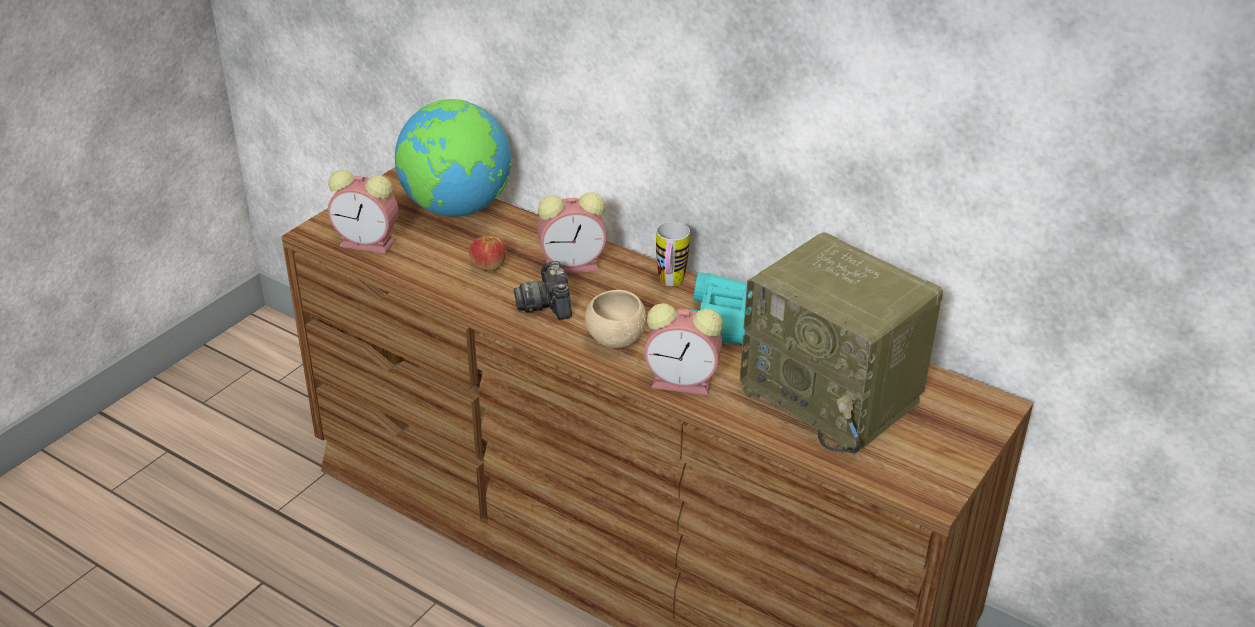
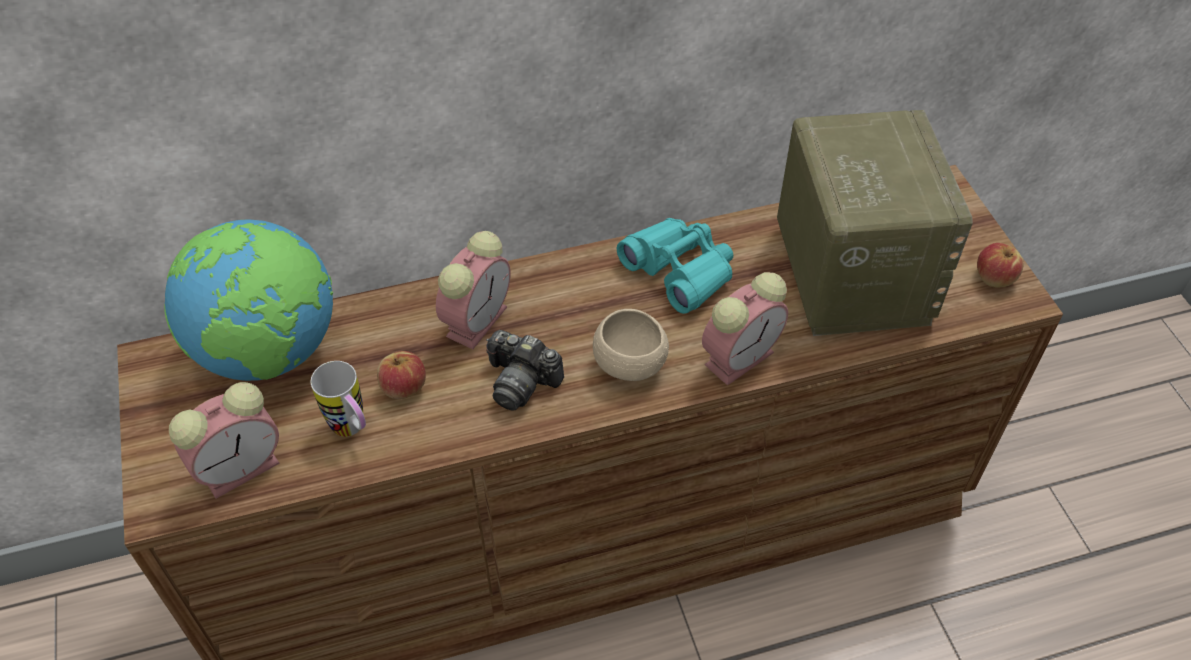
camera: 50 degrees left, 15 degrees up
(670, 284) = (584, 270): mug -> mug (353, 431)
(834, 396) = (849, 271): radio -> radio turned 90 degrees counterclockwise
(935, 472) = (994, 277): none -> apple

